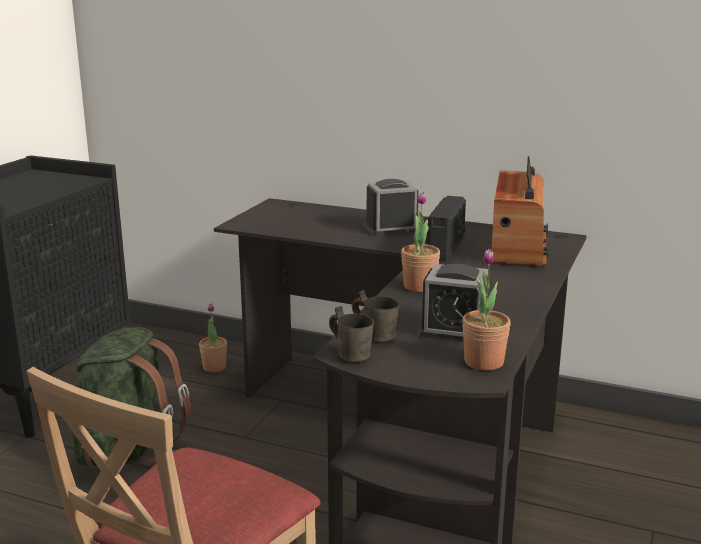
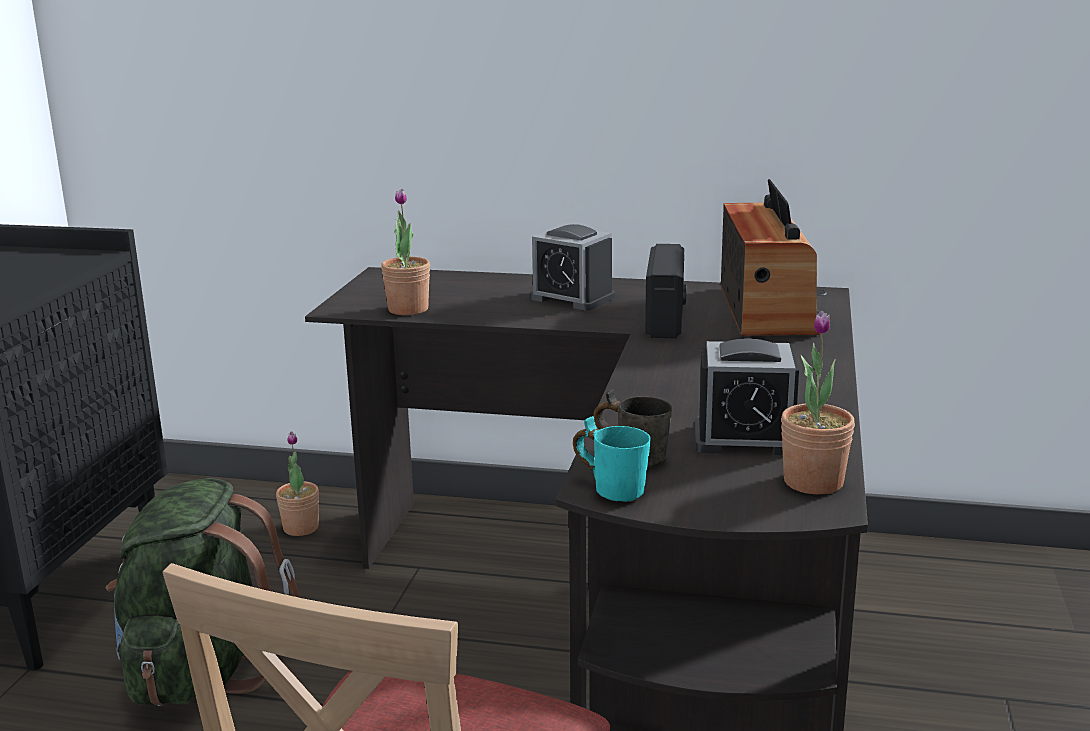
camera: 10 degrees left, 0 degrees up
(352, 354) = (614, 488): grey mug -> turquoise mug
(391, 228) = (572, 298): alarm clock -> alarm clock turned 120 degrees counterclockwise
(419, 286) = (658, 378): potted plant -> potted plant (408, 309)

